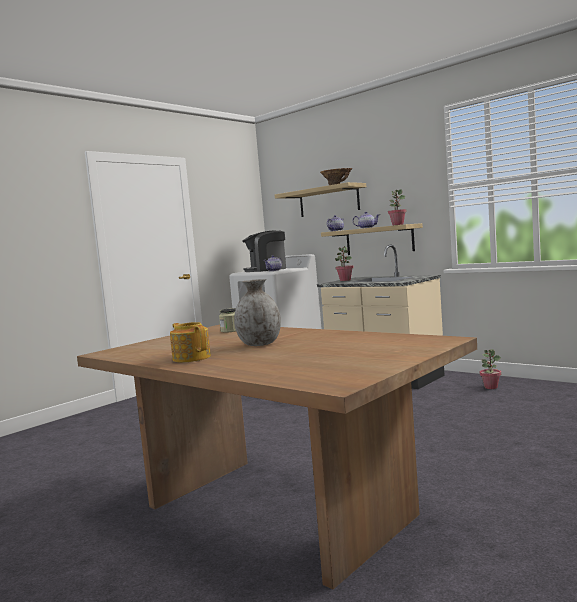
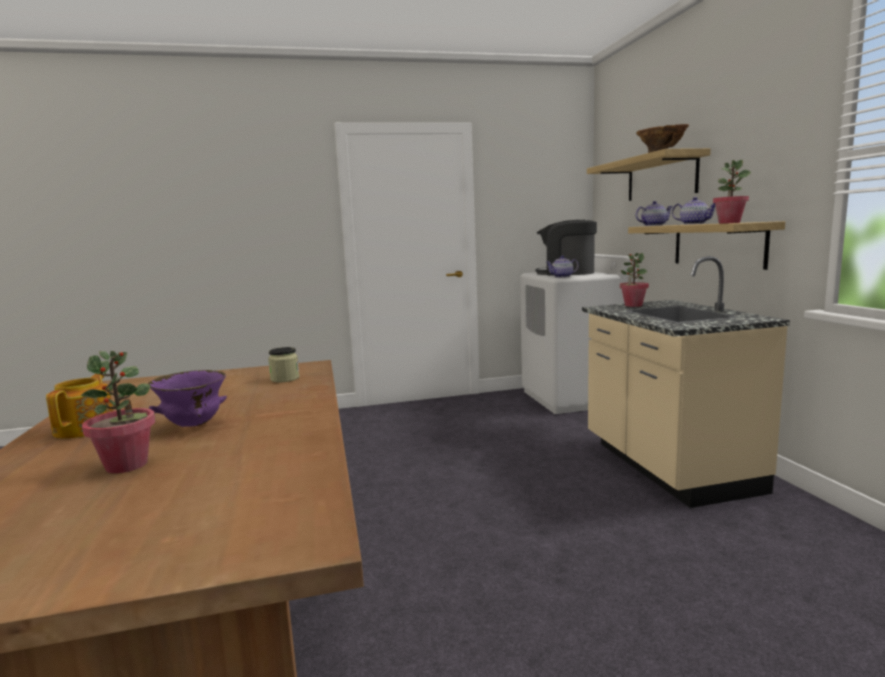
camera: 35 degrees right, 5 degrees up
(259, 344) = (193, 425): grey vase -> purple bowl
(491, 387) = (829, 554): potted plant -> potted plant (127, 465)

